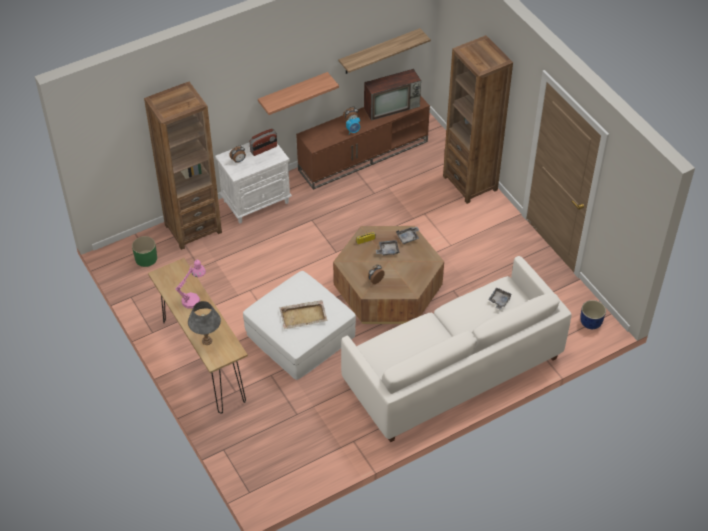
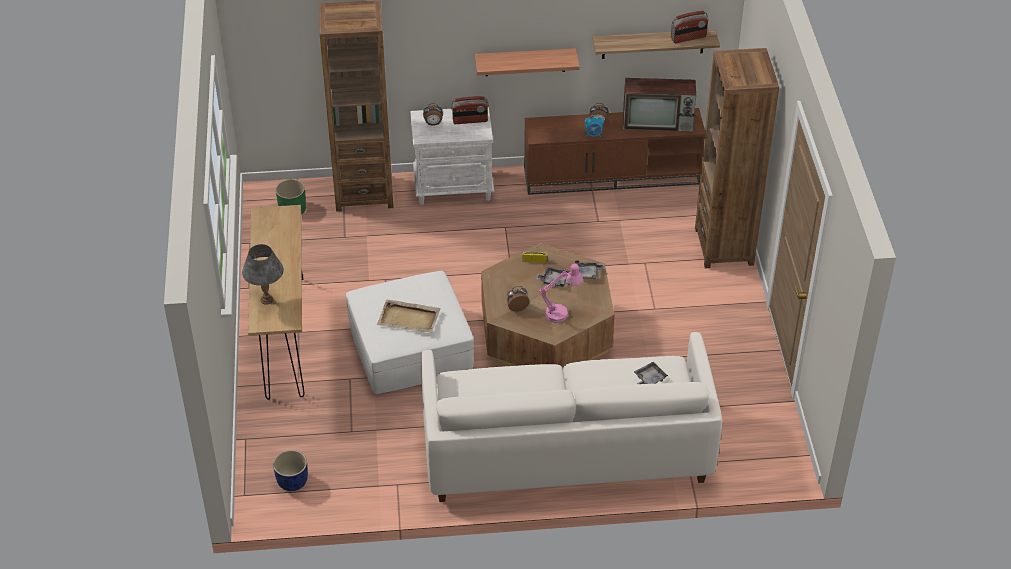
camera: 25 degrees right, 5 degrees down
(194, 299) = (282, 251): pink table lamp -> pink table lamp (561, 313)
(406, 40) = (688, 38): none -> radio
(591, 322) = (777, 455): blue planter -> blue planter (293, 481)

